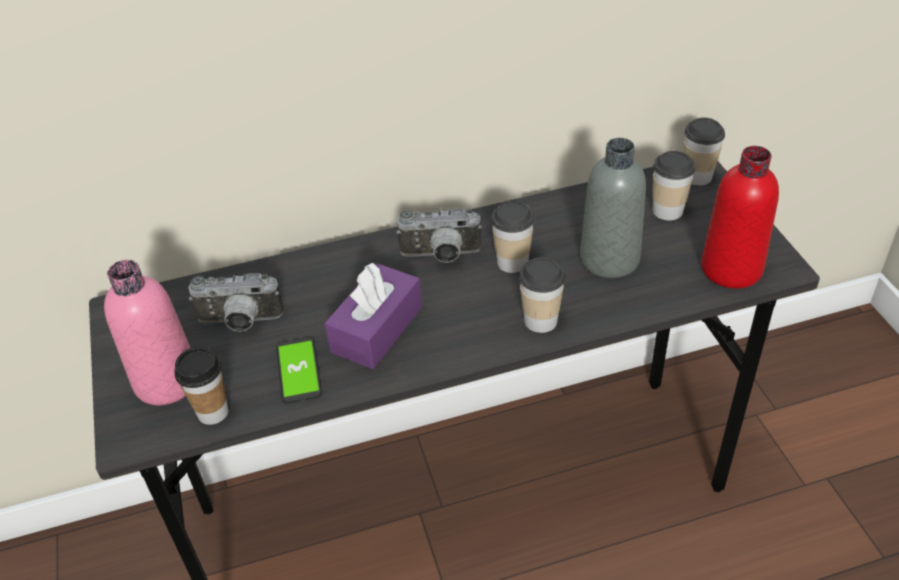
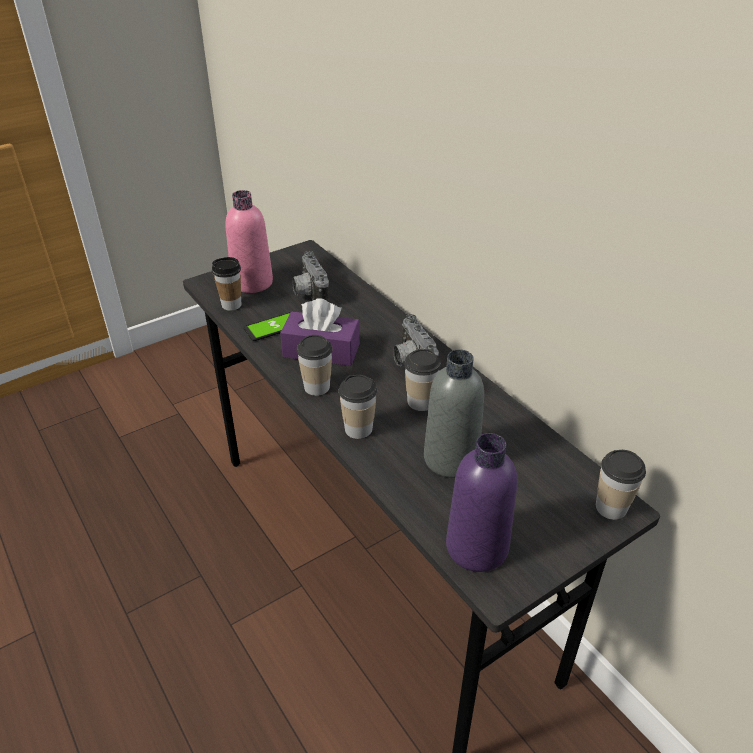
camera: 70 degrees right, 5 degrees down
(667, 211) = (541, 490): cup -> cup (317, 387)
(731, 269) = (477, 547): red bottle -> purple bottle

